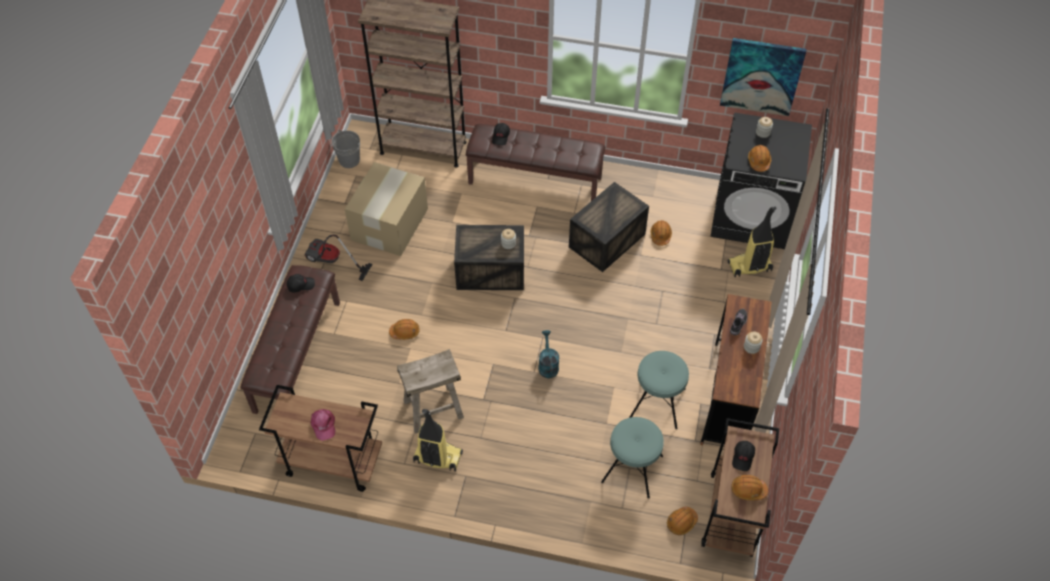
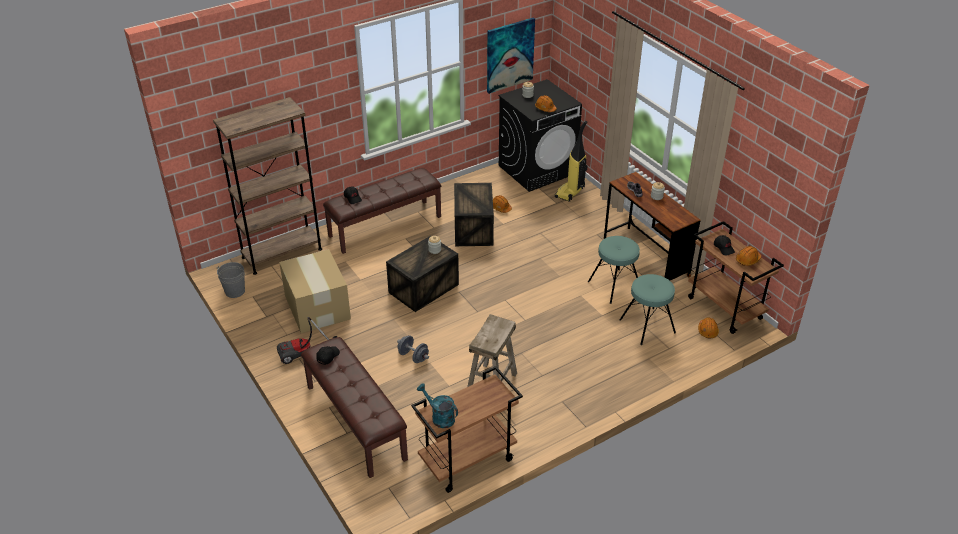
camera: 45 degrees left, 15 degrees down
(323, 425) = (473, 406): pink cap -> none
(405, 332) = (413, 356): orange hard hat -> grey dumbbell
(437, 458) = (531, 406): vacuum cleaner -> none
(547, 365) = (528, 311): turquoise watering can -> turquoise watering can (439, 417)

